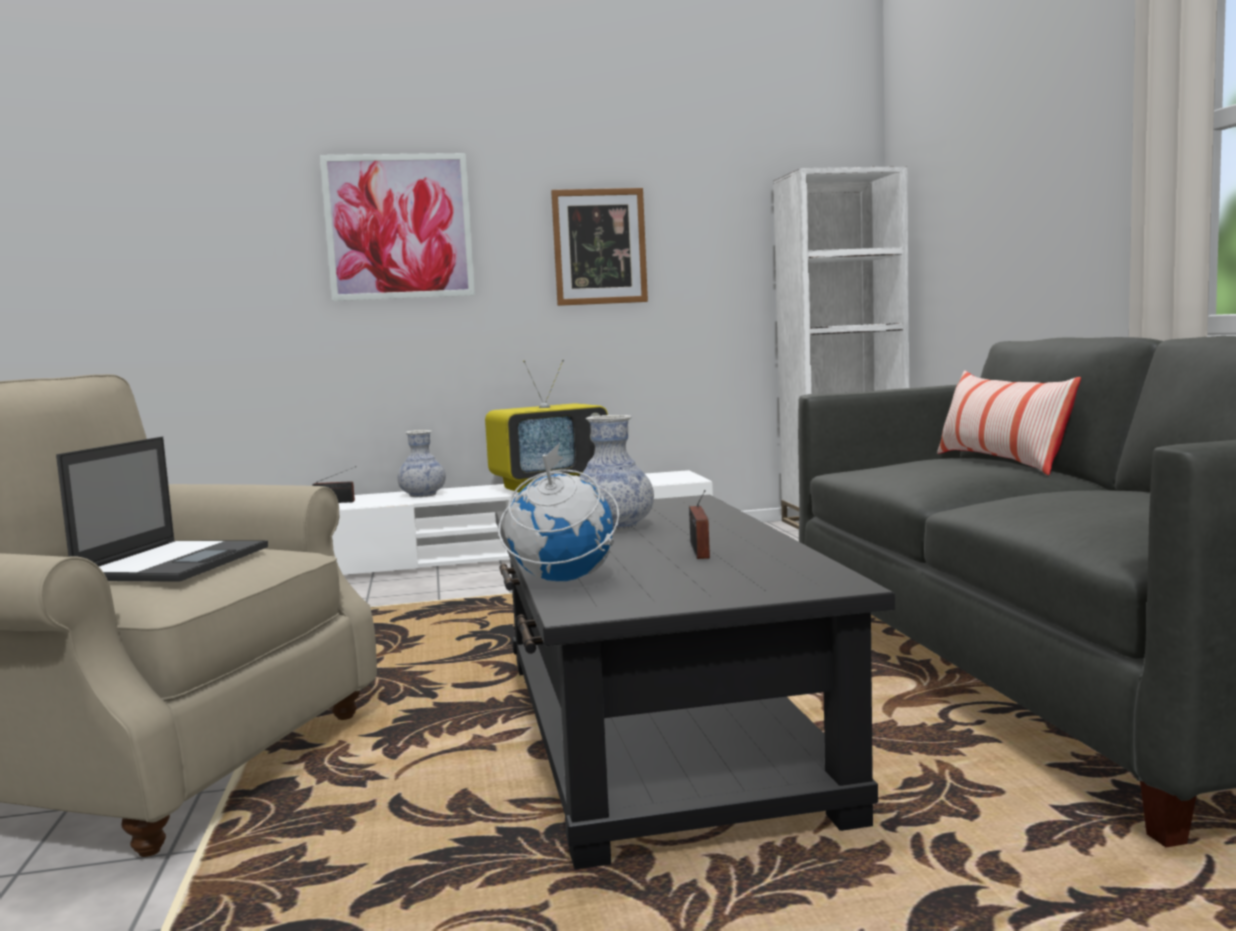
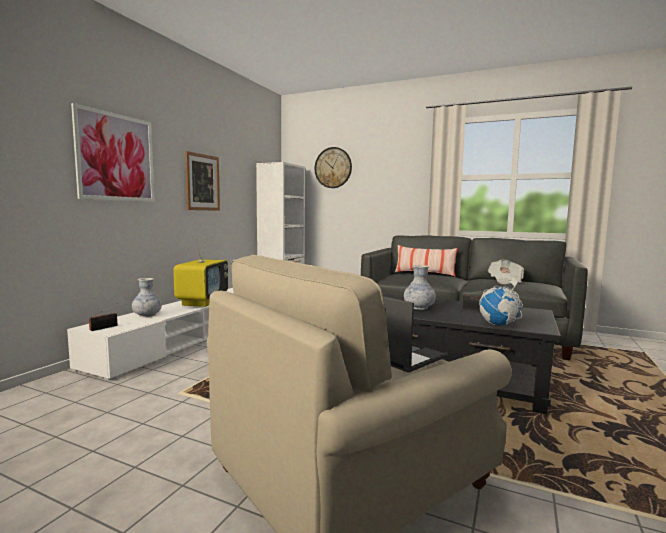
camera: 55 degrees left, 0 degrees up
(960, 156) = (333, 167): none -> wall clock
(1113, 500) = (505, 281): none -> newspaper

